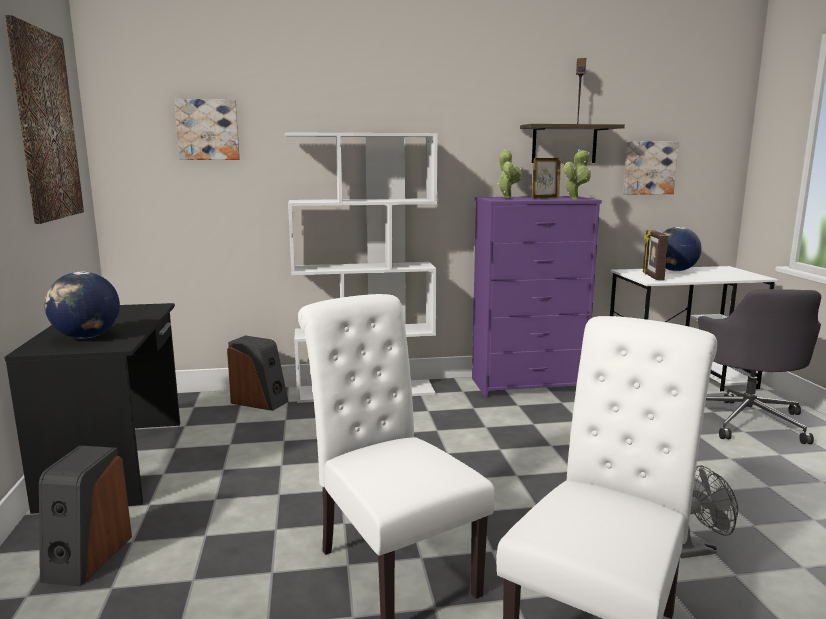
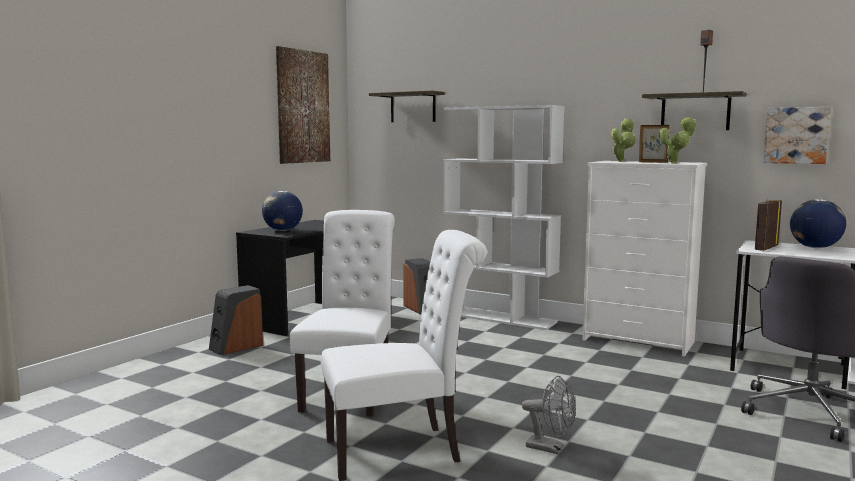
camera: 40 degrees right, 5 degrees down
(208, 130) = (413, 107): picture -> shelf
(529, 385) = (639, 341): purple dresser -> white dresser

